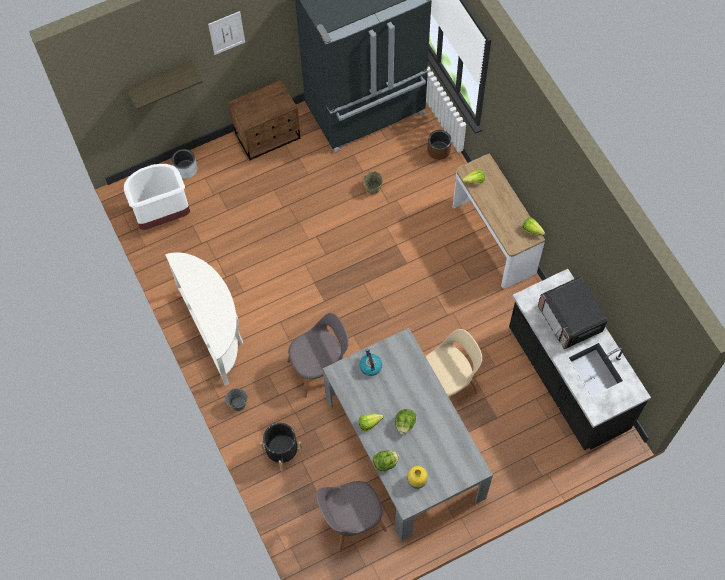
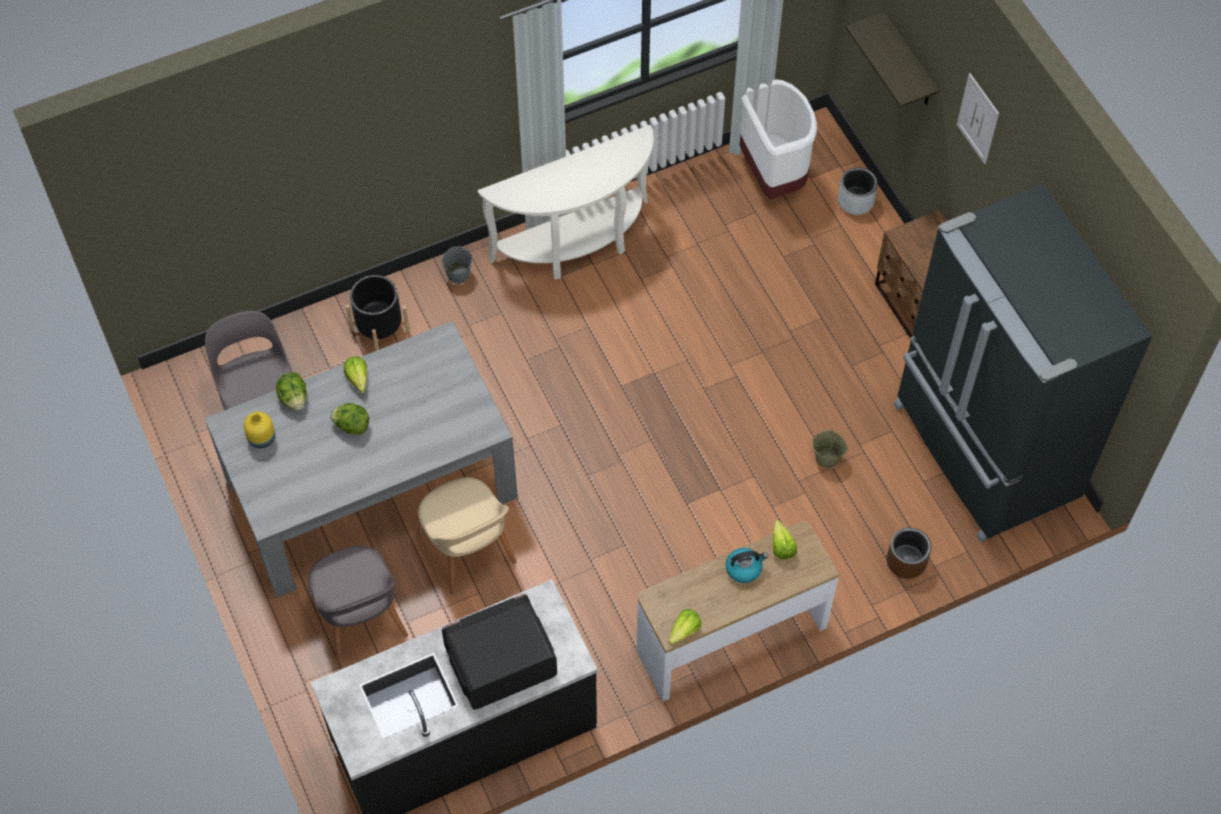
camera: 90 degrees right, 5 degrees down
(320, 368) = (507, 378): grey chair -> grey chair (360, 619)
(370, 366) = (450, 383): kettle -> kettle (744, 568)

